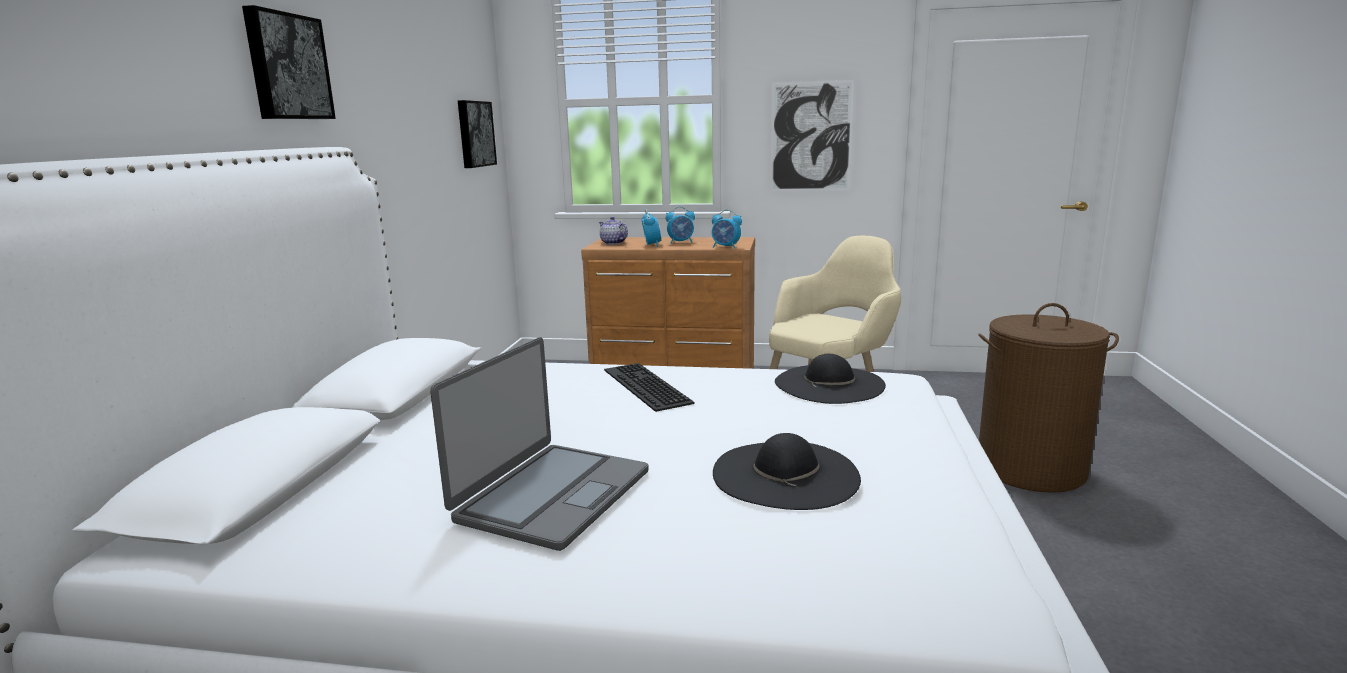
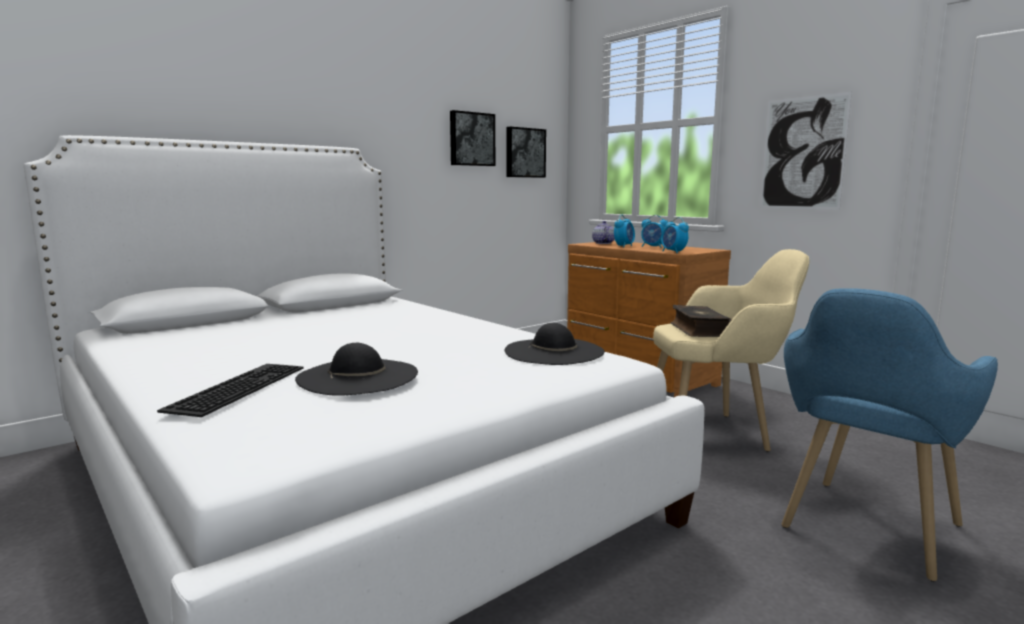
camera: 40 degrees right, 5 degrees down
(287, 67) = (327, 98): picture -> picture (471, 139)
(551, 495) = (247, 352): laptop -> none
(643, 386) = (440, 326): keyboard -> keyboard (236, 387)
(816, 327) = (699, 330): none -> book
(1030, 469) = (864, 536): brown laundry basket -> blue armchair

